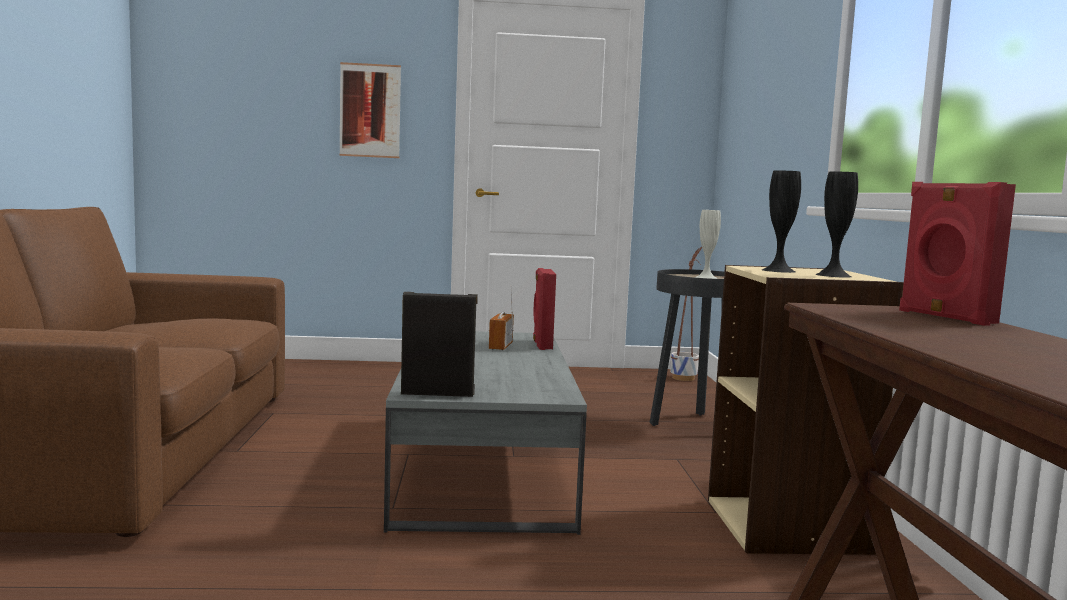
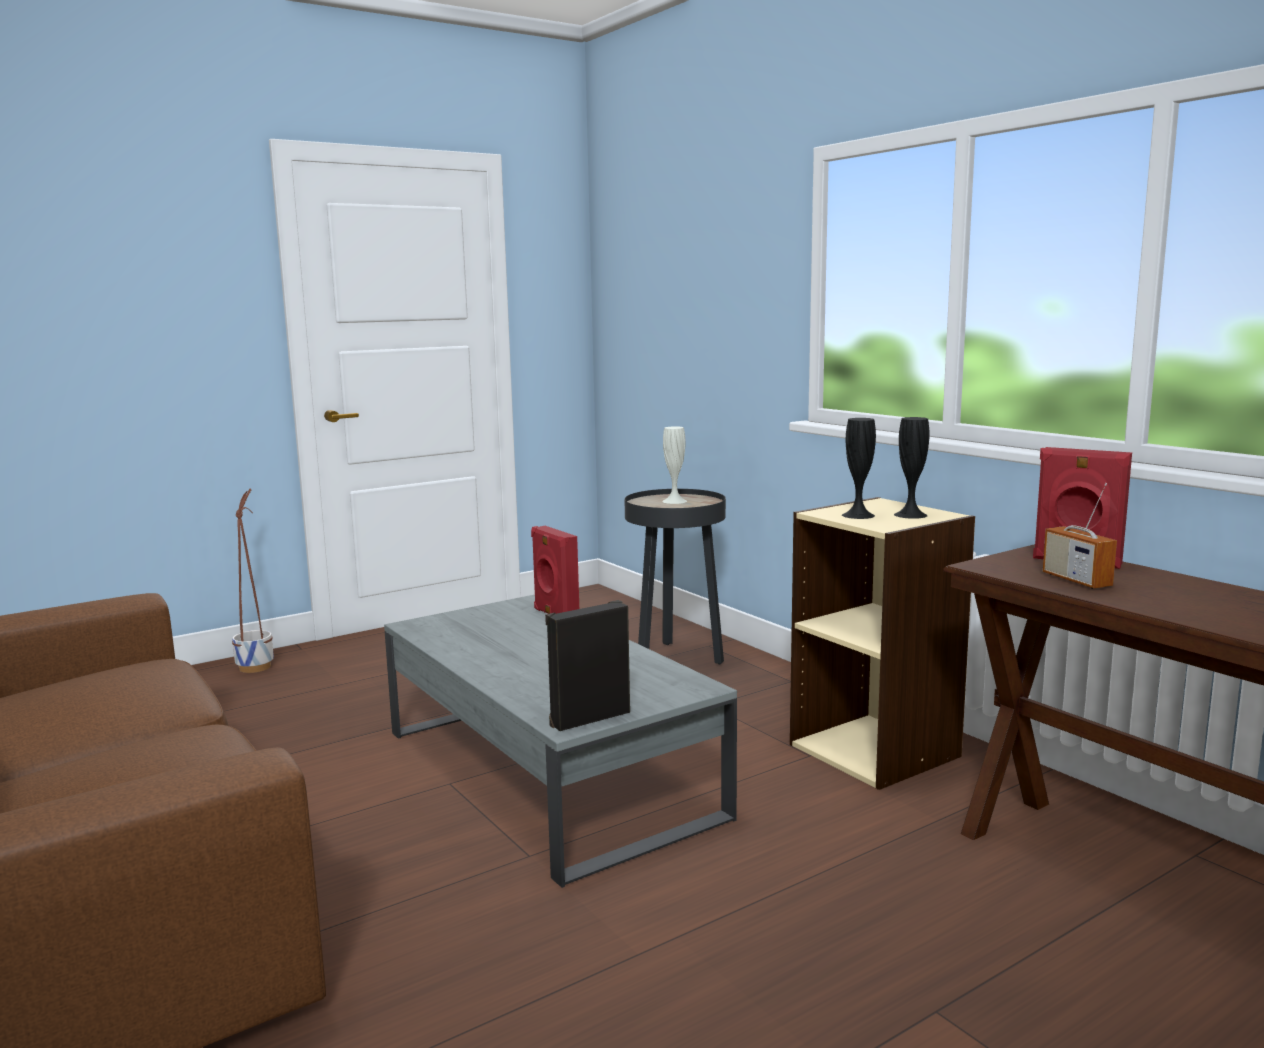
camera: 30 degrees left, 5 degrees up
(370, 110) = (163, 319): picture -> none
(500, 346) = (521, 629): radio -> radio (1076, 580)
(683, 378) = (596, 599): planter -> planter (255, 667)

